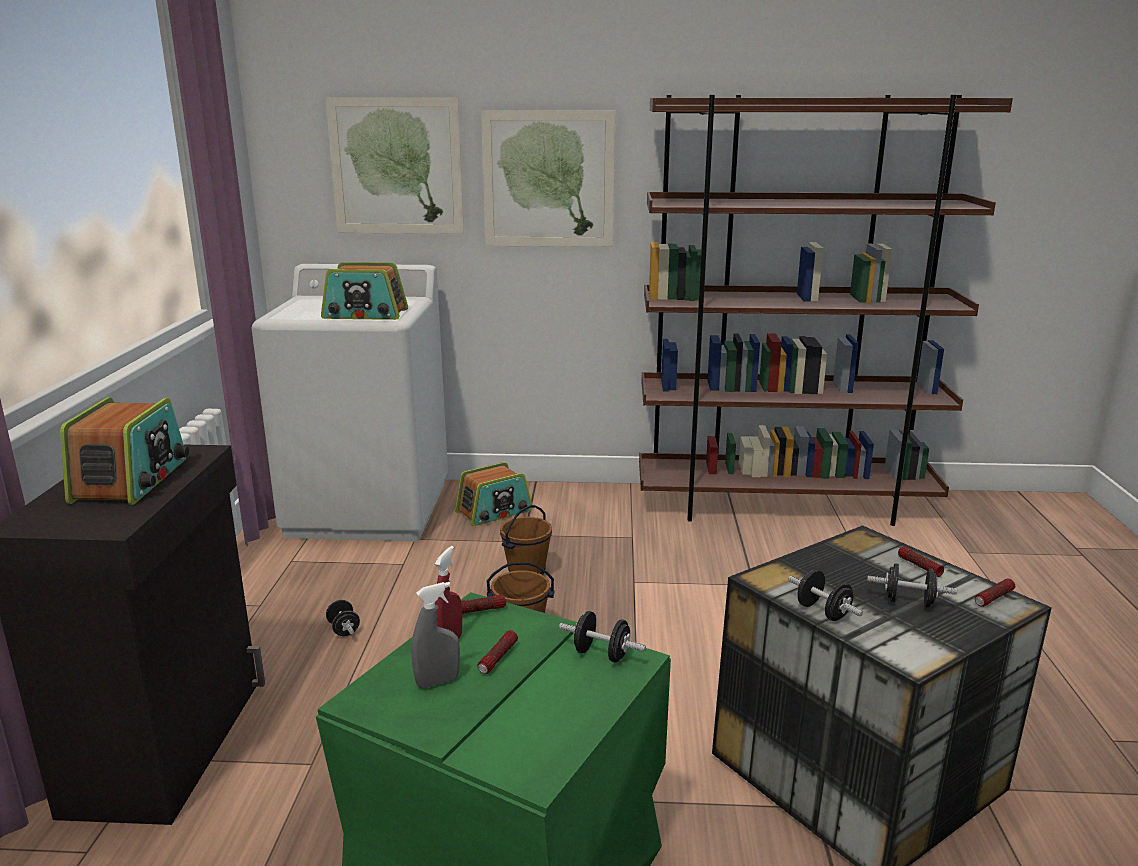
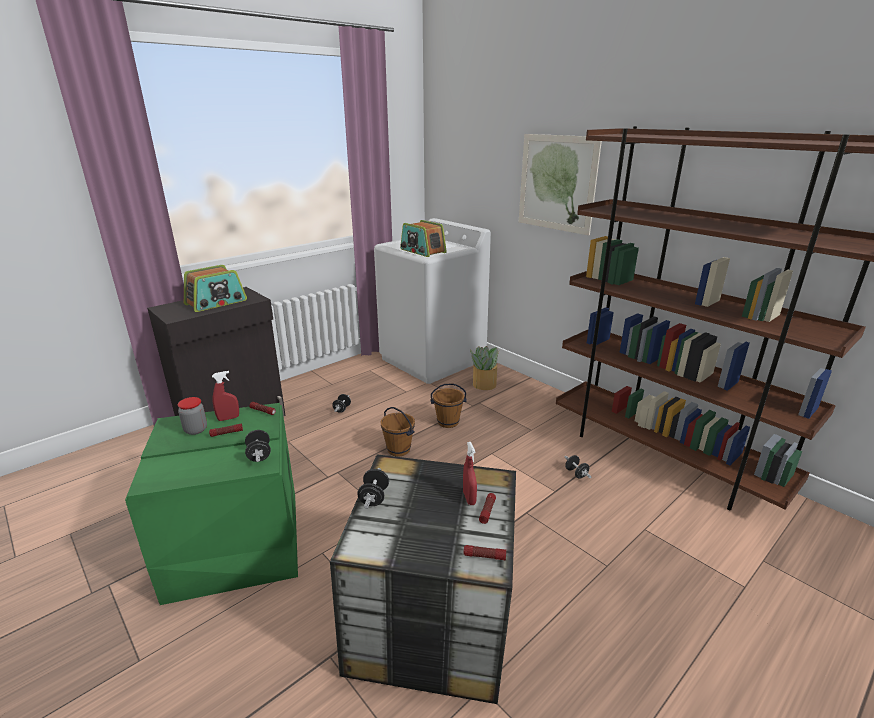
camera: 45 degrees right, 5 degrees up
(396, 166) = (482, 167): picture -> none
(437, 682) = (195, 430): grey spray bottle -> jar
(494, 512) = (483, 384): radio -> potted plant
(886, 565) = (469, 498): none -> red spray bottle
(908, 602) = (429, 523): black dumbbell -> black dumbbell (576, 473)

